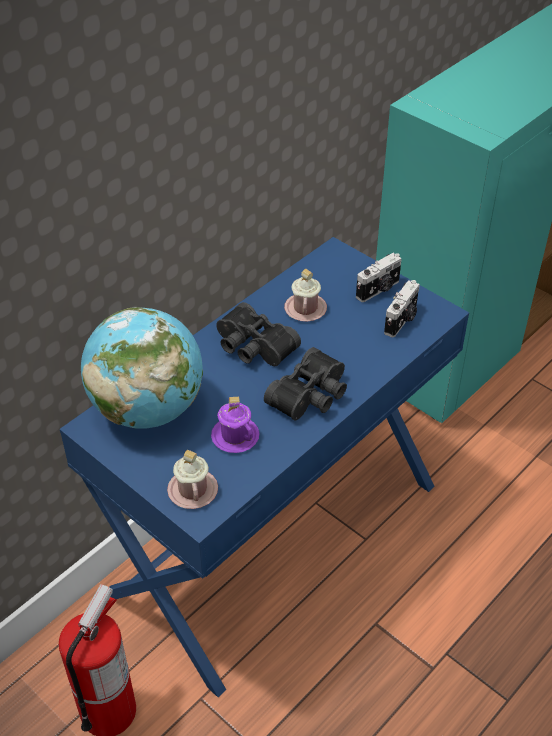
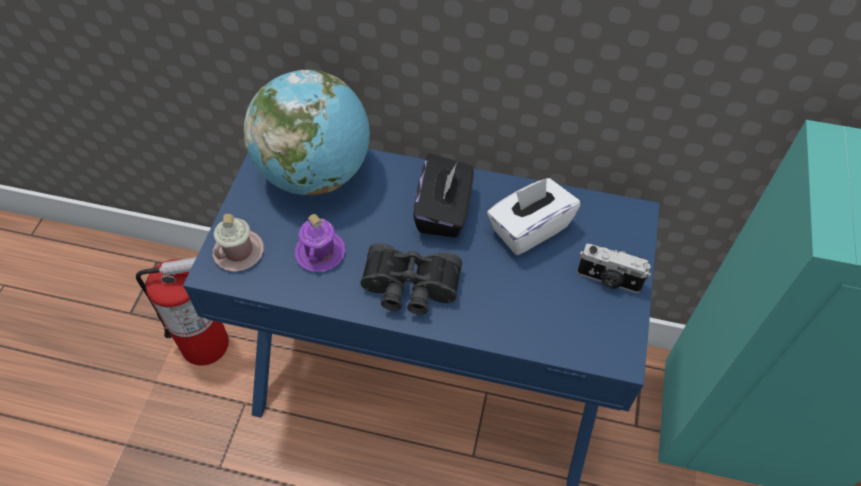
camera: 60 degrees right, 10 degrees up
(253, 347) = (444, 211): black binoculars -> black tissue box
(305, 309) = (529, 228): pink mug -> white tissue box
(402, 320) = (577, 322): camera -> none

